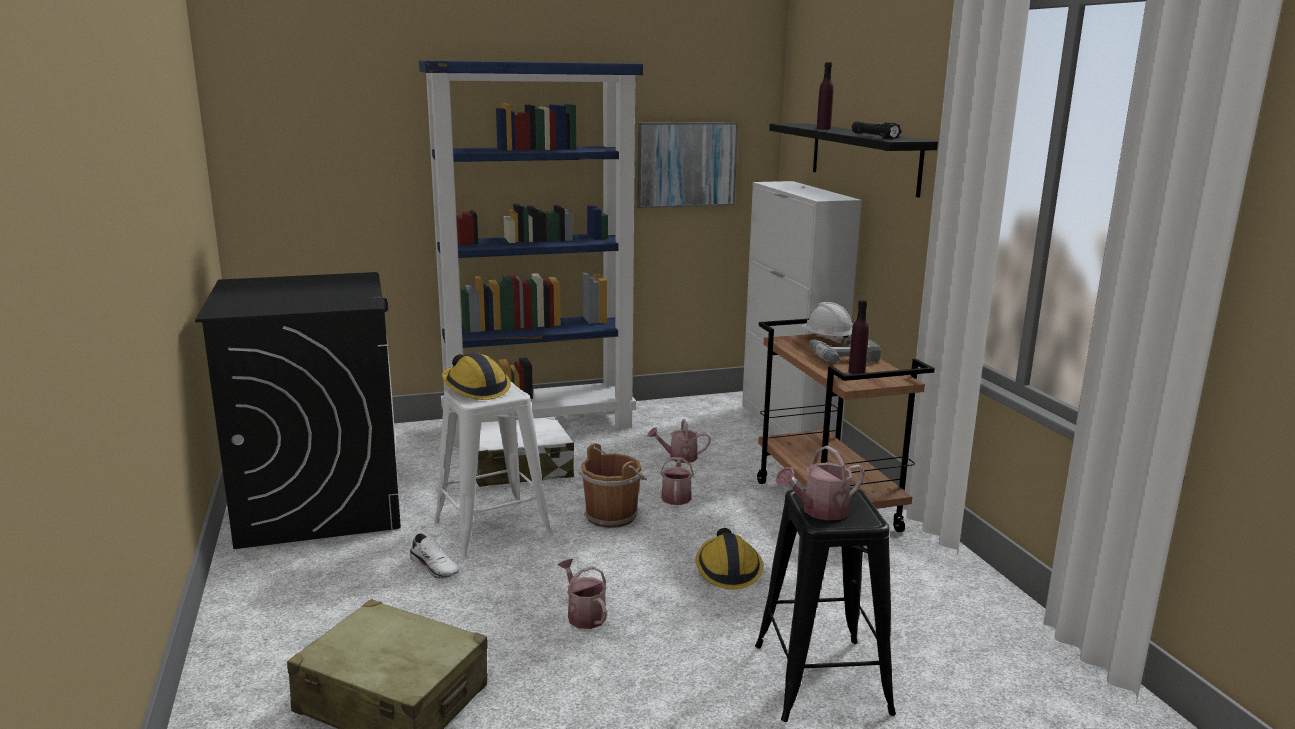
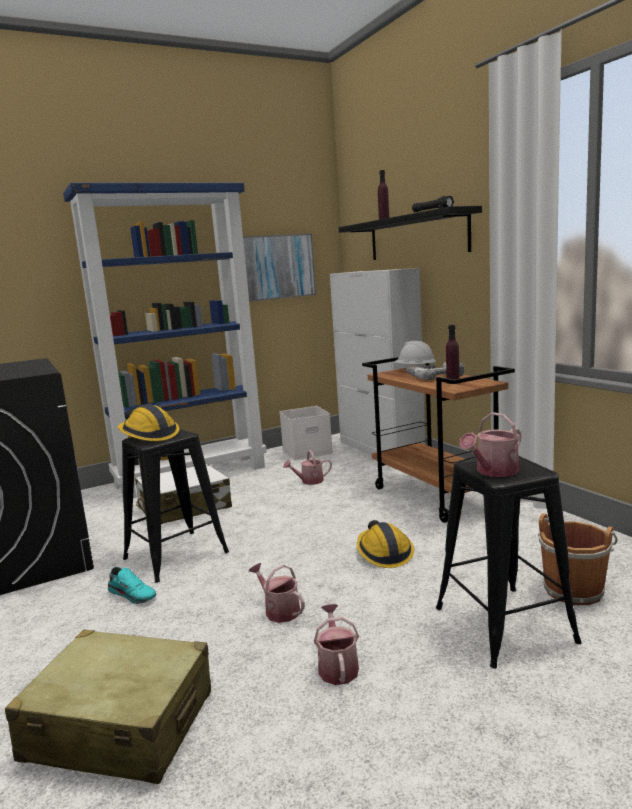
camera: 10 degrees left, 5 degrees down
(435, 567) = (133, 594): white shoe -> turquoise shoe
(491, 529) = (175, 556): white stool -> black stool
(613, 515) = (274, 529): brown bucket -> brown bucket (573, 589)
(676, 496) = (319, 507): watering can -> watering can (337, 666)
(694, 412) = (307, 451): none -> white storage box

